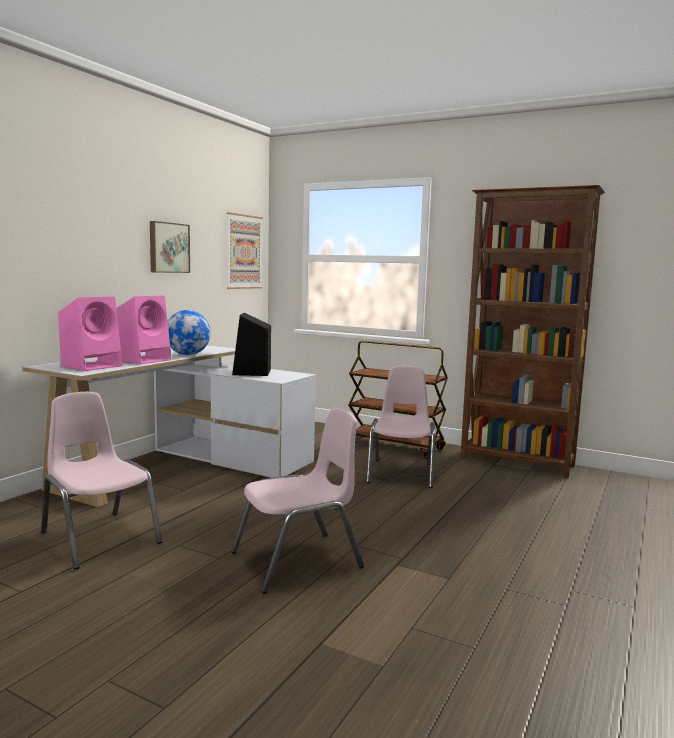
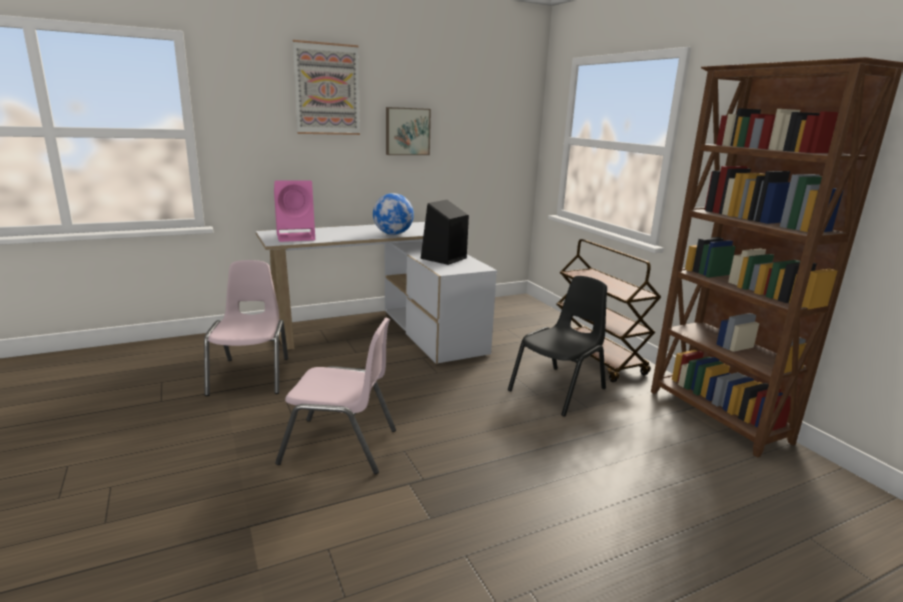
camera: 35 degrees right, 10 degrees up
(144, 360) = (346, 235): pink speaker -> none
(244, 252) = (504, 133): picture -> picture (327, 89)
(401, 473) = (558, 390): pink chair -> black chair

